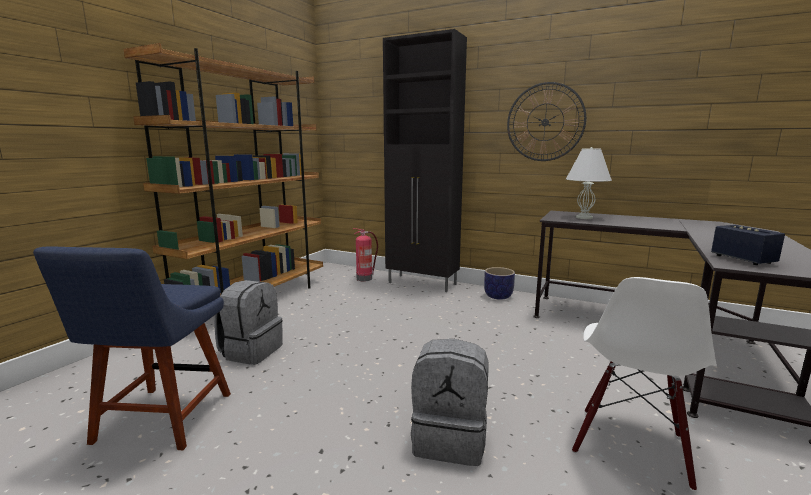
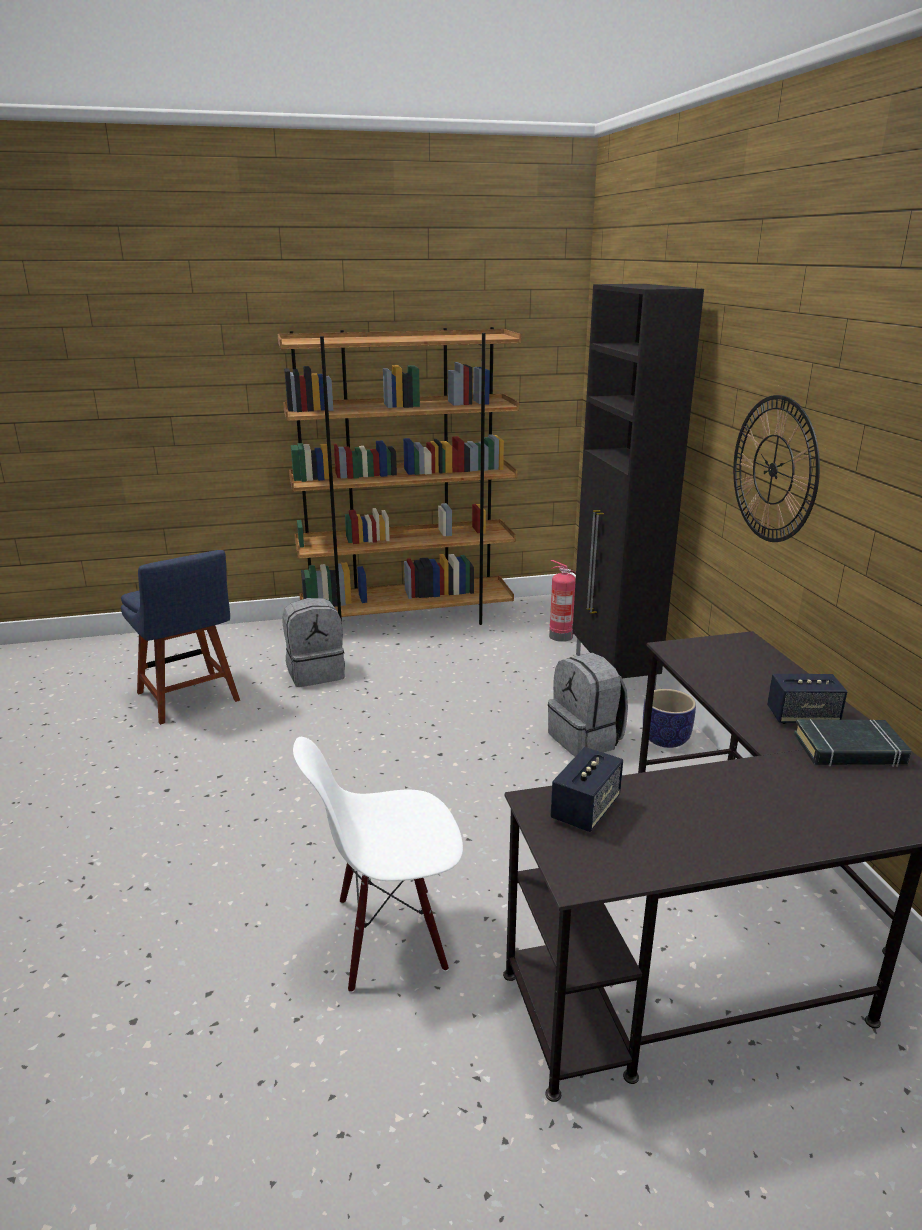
camera: 50 degrees right, 10 degrees up
(160, 421) = (190, 699): blue chair -> blue chair turned 90 degrees counterclockwise
(450, 439) = (292, 827): grey backpack -> grey backpack (586, 739)
(584, 217) = (730, 665): white table lamp -> none
(651, 221) = (802, 717): none -> speaker
(689, 223) = (849, 750): none -> black book

